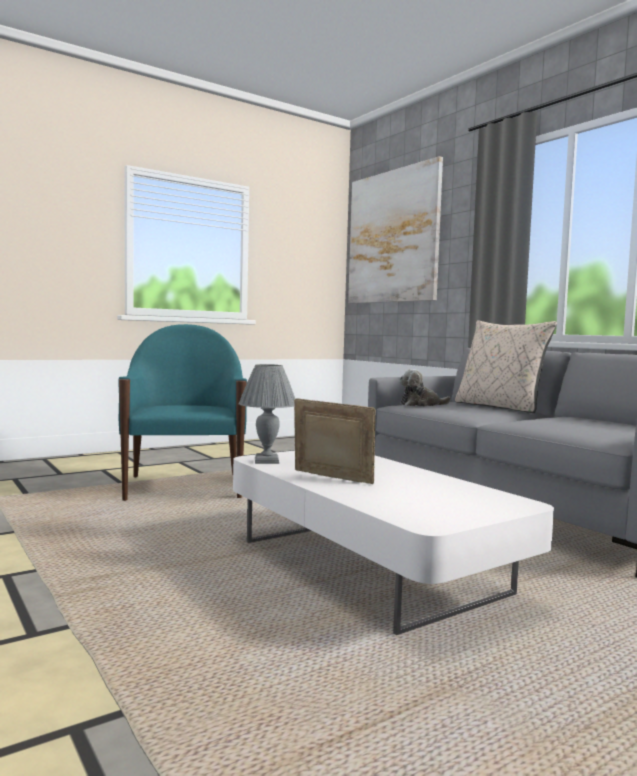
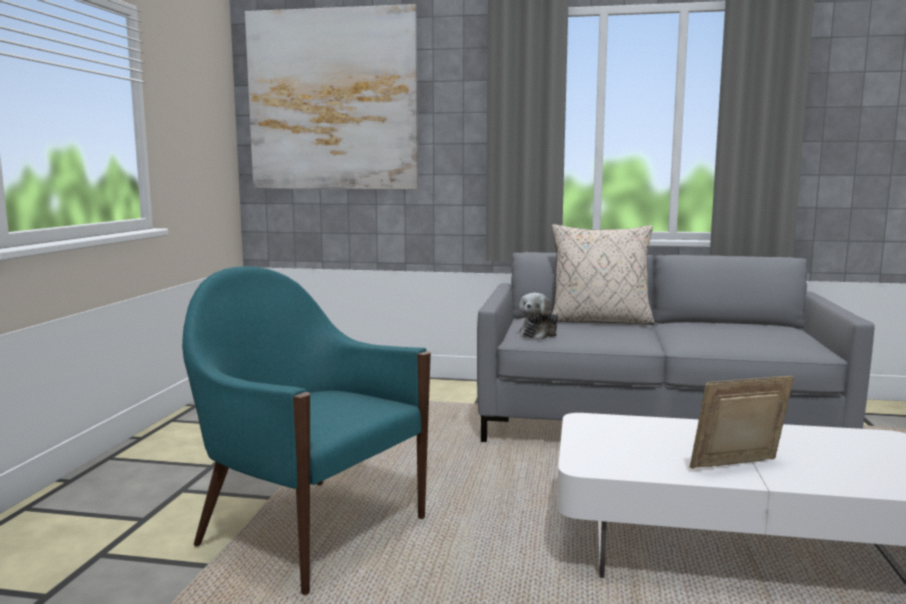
camera: 45 degrees left, 5 degrees up
(266, 461) = (608, 465): grey table lamp -> none

